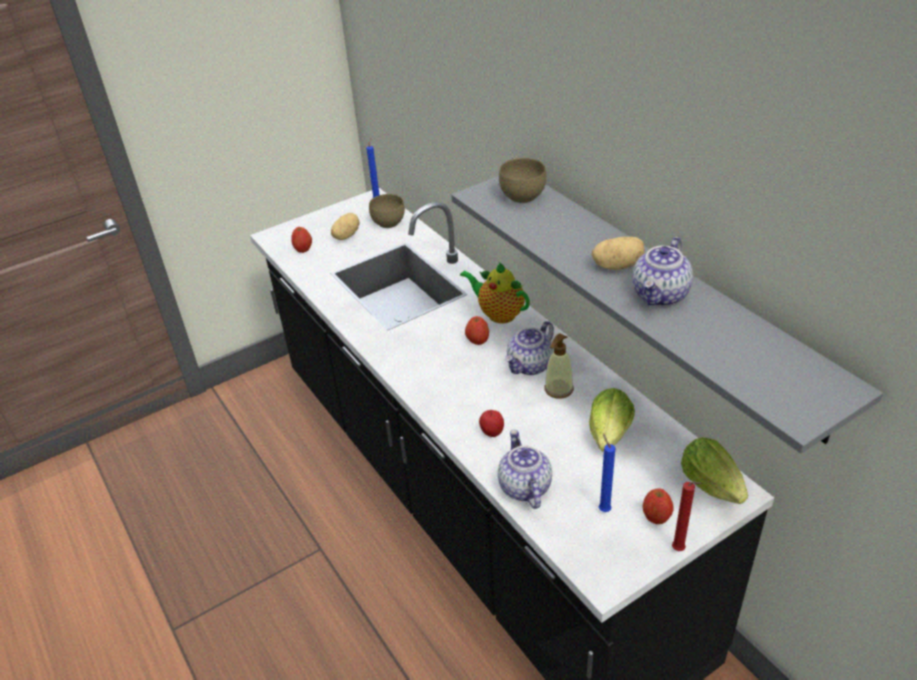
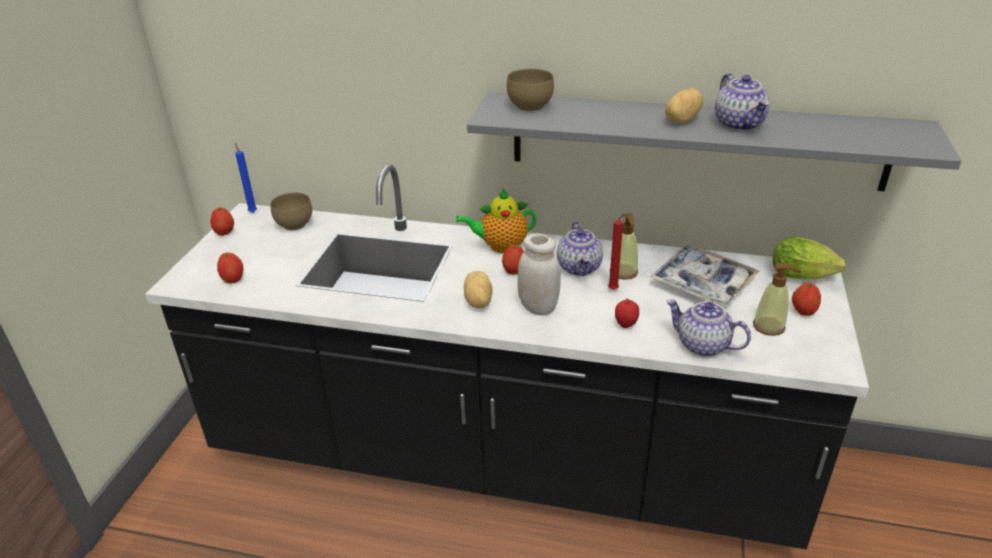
camera: 45 degrees left, 5 degrees down
(341, 209) = (224, 233): none -> apple
(345, 236) = (264, 251): potato -> potato (477, 302)
(452, 380) = (538, 307): none -> white jar
(603, 509) = (769, 326): blue candle -> soap dispenser
(608, 437) = (702, 283): lettuce -> tray
(680, 550) = (845, 322): red candle -> red candle (615, 289)

